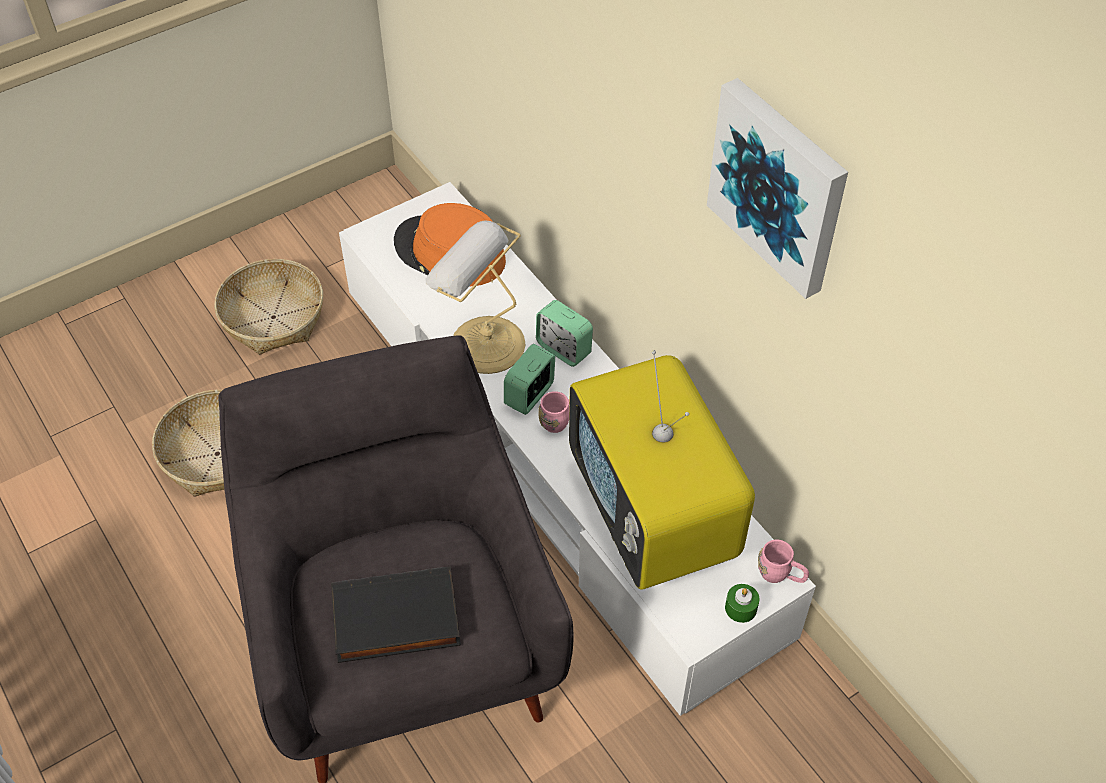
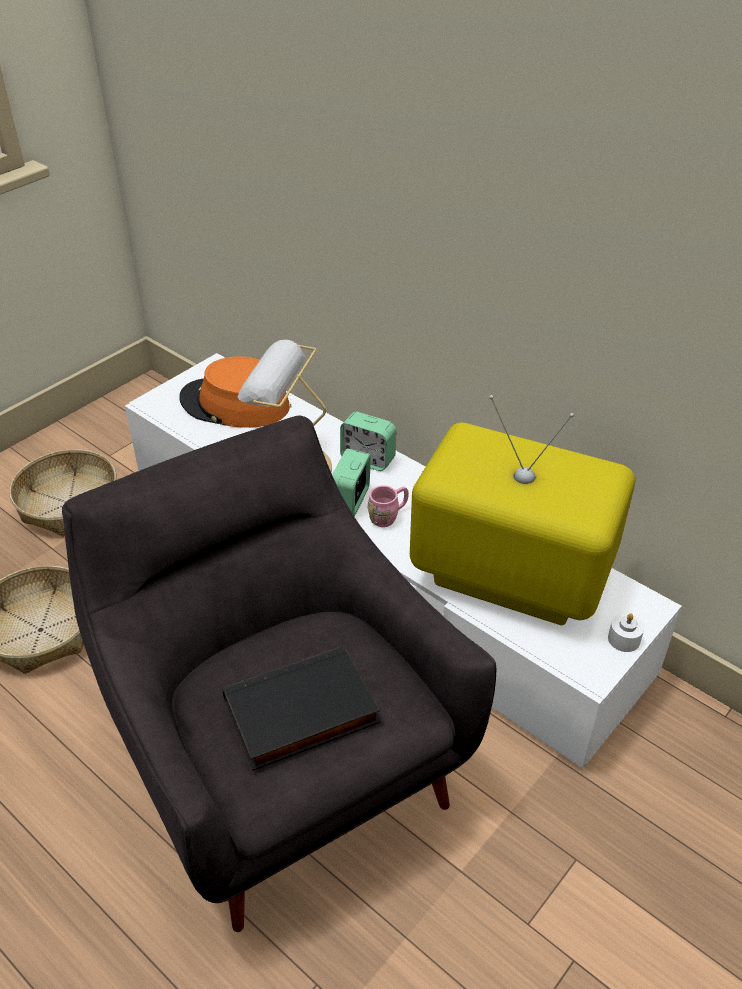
camera: 15 degrees left, 10 degrees down
(654, 516) = (508, 578): television -> television turned 150 degrees clockwise
(740, 608) = (624, 639): green candle -> white candle
(779, 186) = (625, 166): picture -> none
(780, 575) = (646, 603): pink mug -> none

